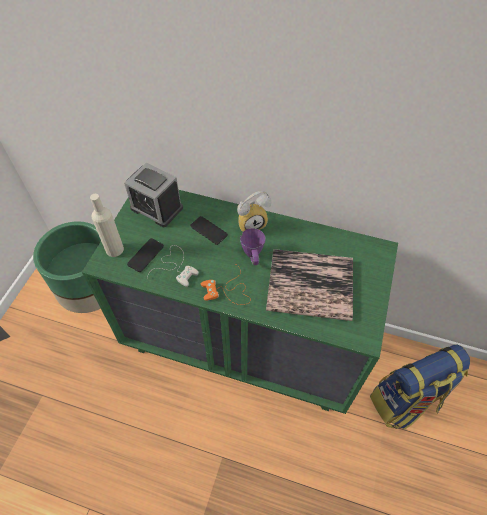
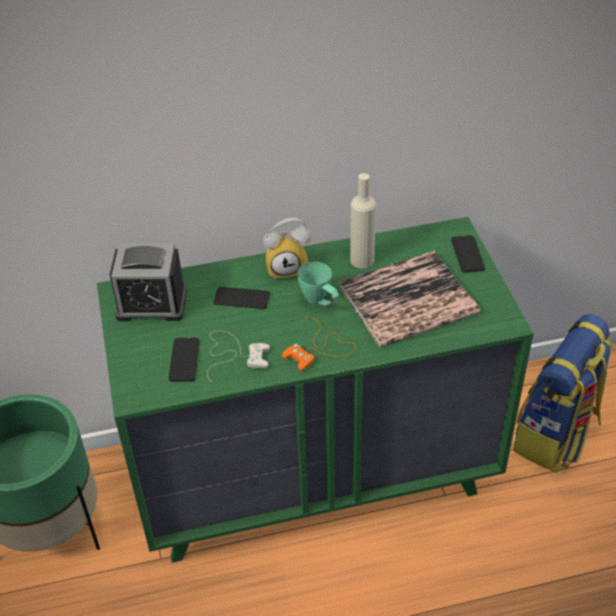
camera: 30 degrees left, 10 degrees down
(114, 249) = (137, 372): beige bottle -> beige bottle (362, 260)
(251, 223) = (288, 268): alarm clock -> alarm clock turned 45 degrees clockwise
(253, 258) = (320, 302): purple mug -> green mug
(376, 271) = (467, 254): none -> phone

